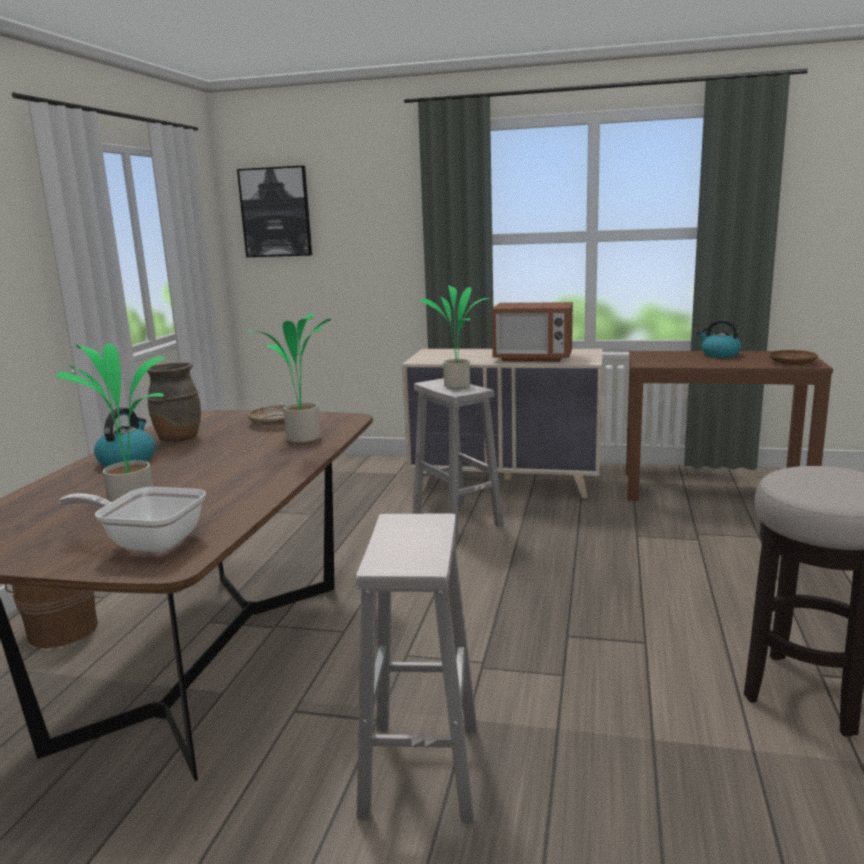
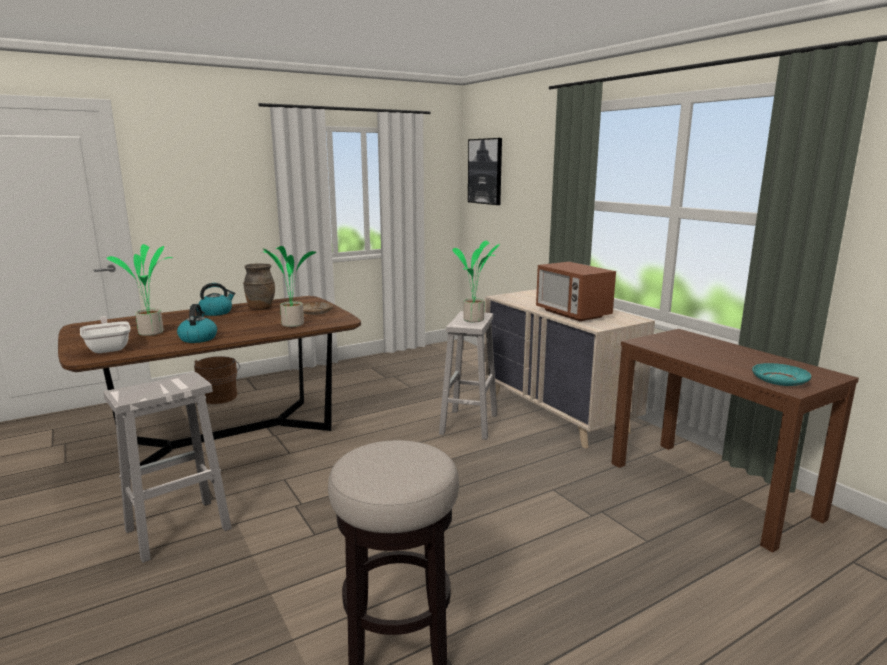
camera: 45 degrees right, 0 degrees up
(719, 355) = (741, 353): kettle -> kettle (198, 338)
(792, 363) = (780, 381): brown plate -> turquoise plate

